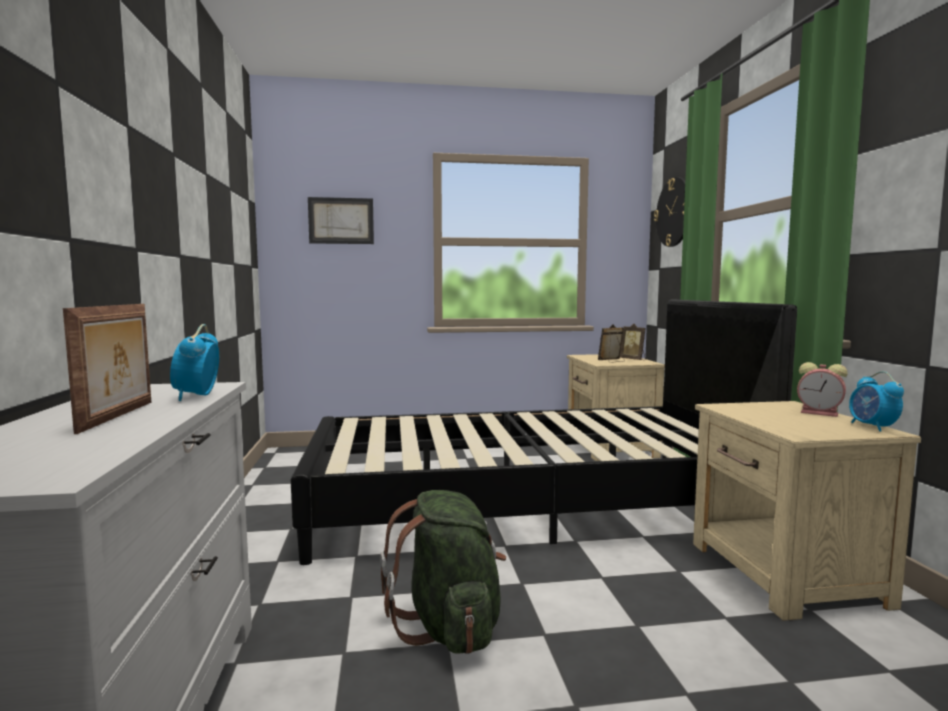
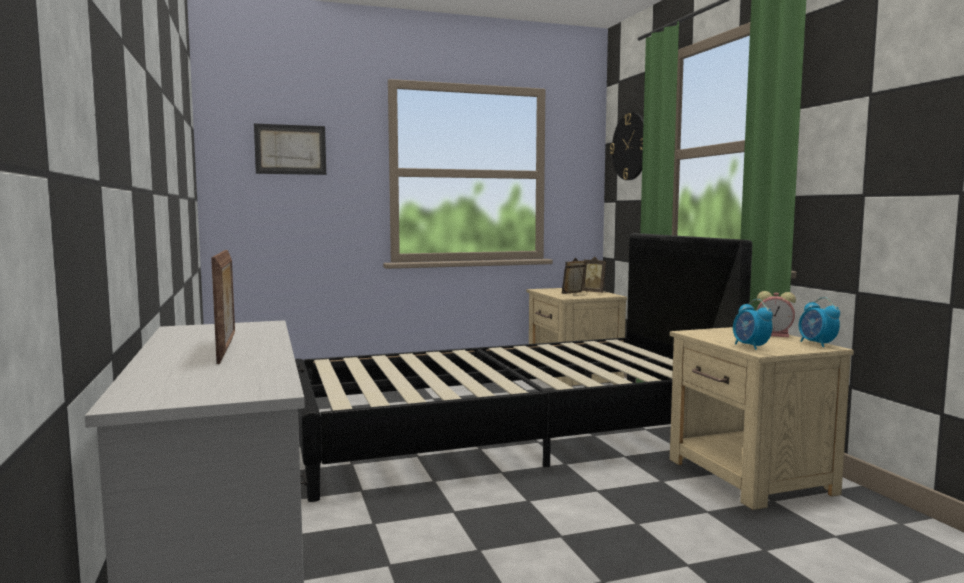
camera: 10 degrees left, 0 degrees up
(197, 396) = (265, 333): alarm clock -> alarm clock (750, 346)
(449, 626) = (476, 537): green backpack -> none

